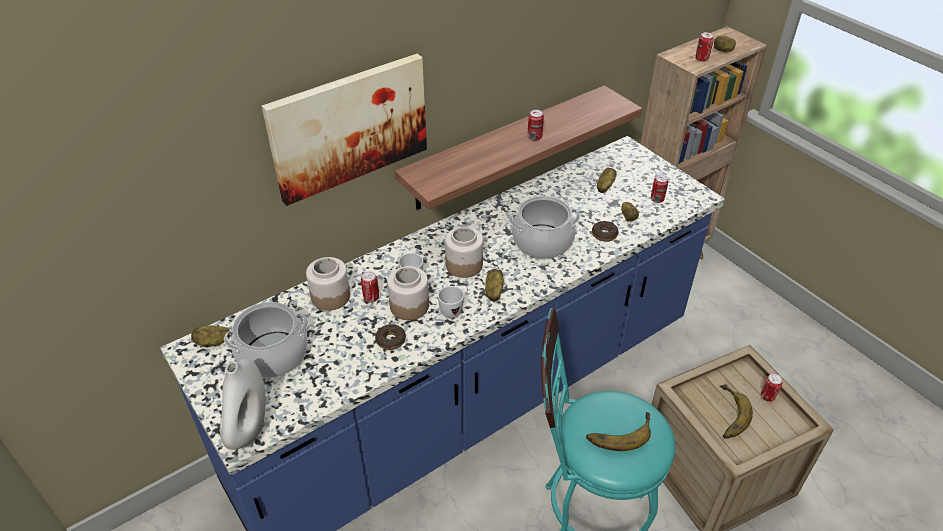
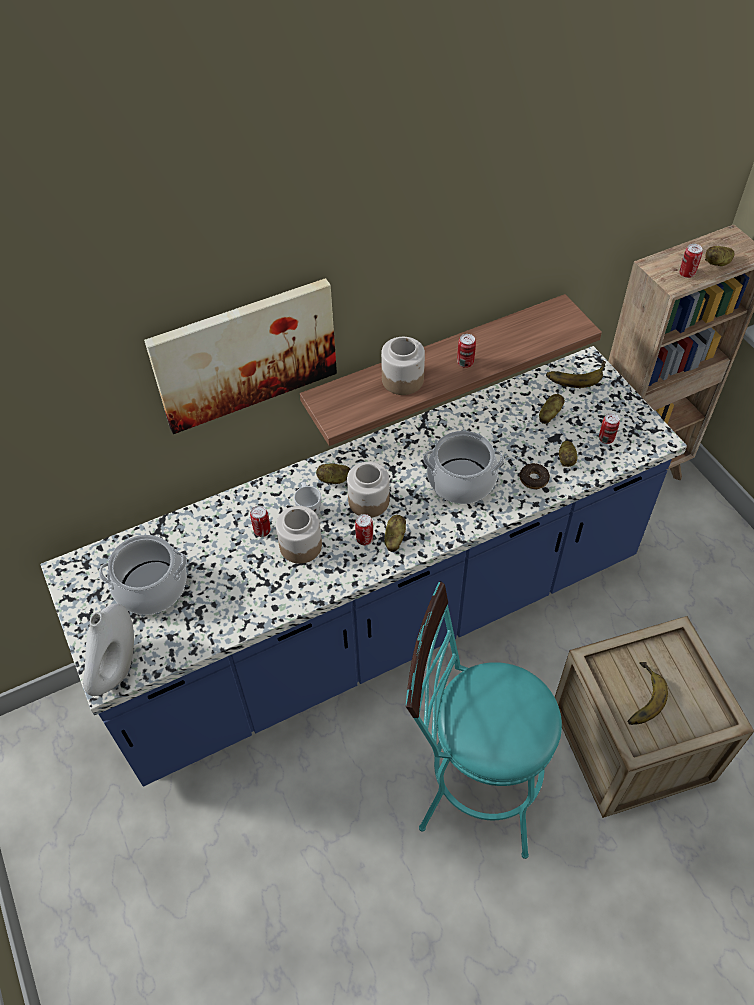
camera: 10 degrees right, 10 degrees up
(213, 342) = (93, 565): potato -> potato (334, 479)
(330, 296) = (220, 524): jar -> jar (402, 379)
(390, 340) = (274, 585): donut -> none
(449, 309) = (342, 555): white mug -> none
(618, 432) = (500, 714): banana -> banana (575, 374)
(767, 396) = (690, 681): can -> can (364, 539)

